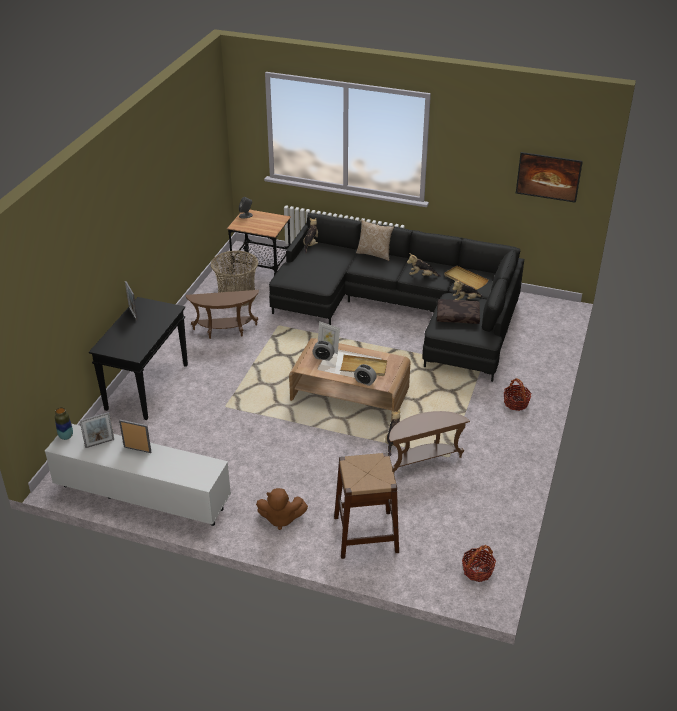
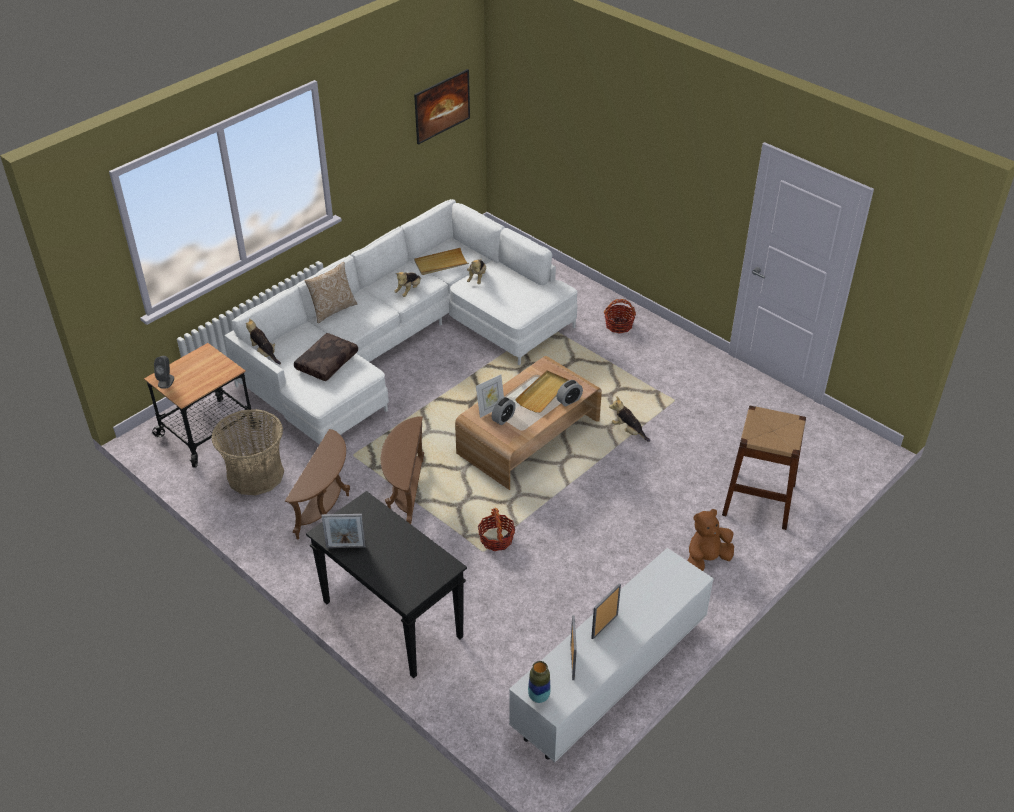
camera: 65 degrees left, 5 degrees up
(281, 519) = (706, 559): brown plush toy -> brown plush toy turned 150 degrees counterclockwise
(404, 310) = (403, 343): black sofa -> white sofa
(423, 460) = (669, 419): brown side table -> brown side table (405, 493)
(458, 316) = (504, 292): brown pillow -> brown pillow (326, 362)
(477, 571) = (839, 439): basket -> basket (496, 539)

